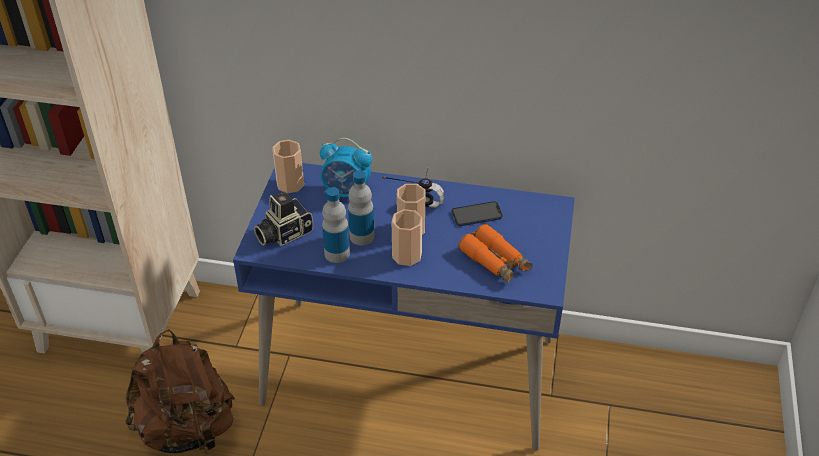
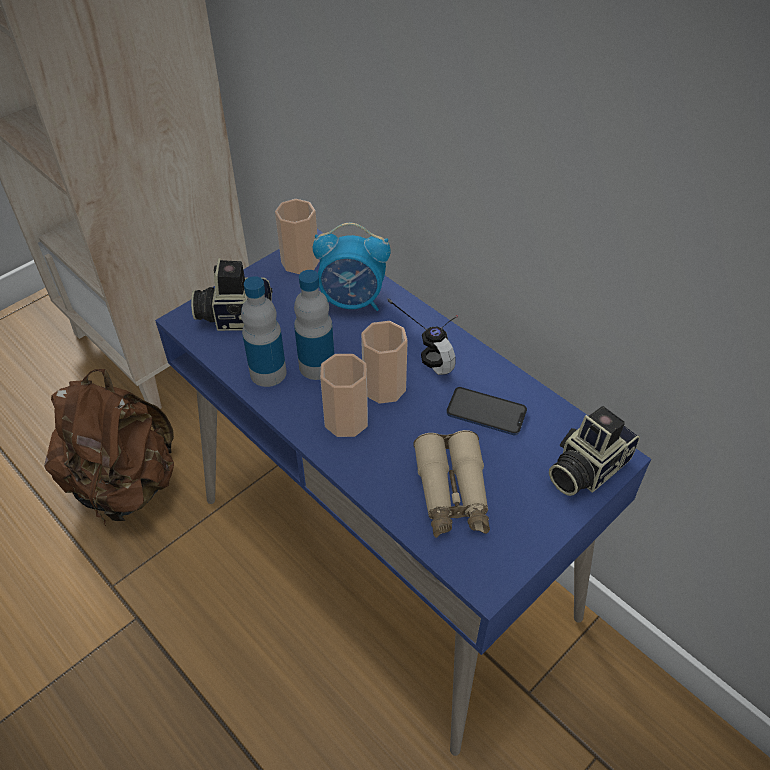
camera: 35 degrees right, 5 degrees up
(346, 192) = (352, 301): alarm clock -> alarm clock turned 45 degrees counterclockwise
(495, 261) = (452, 493): orange binoculars -> beige binoculars
(548, 217) = (585, 467): none -> camera

